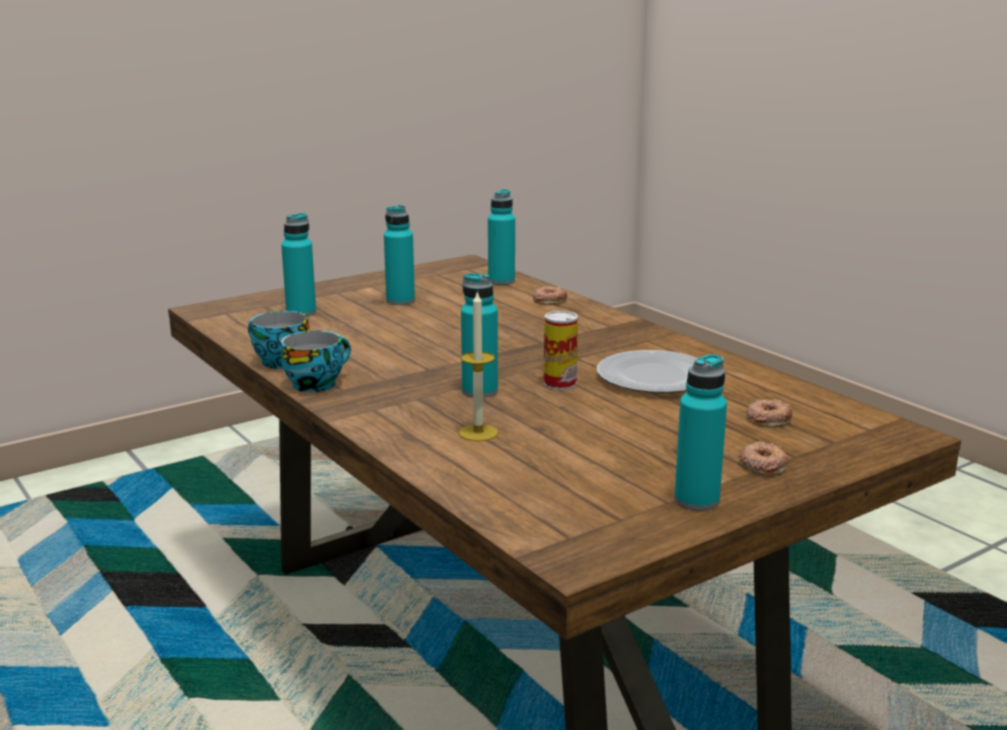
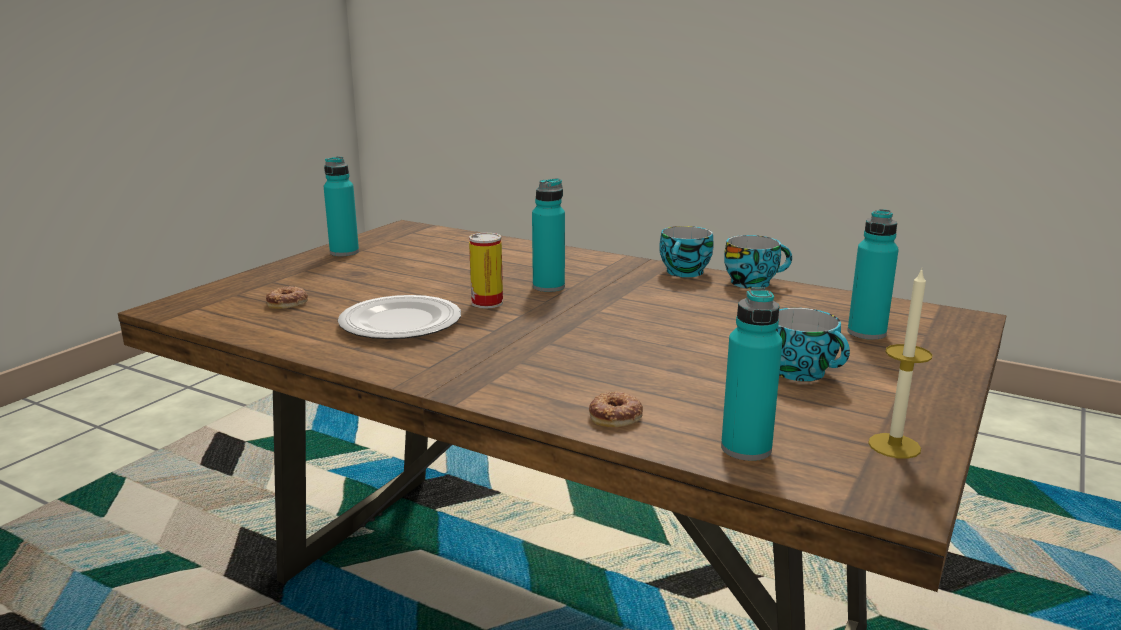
camera: 155 degrees right, 0 degrees up
(400, 301) = (803, 372): turquoise bottle -> cup
(478, 433) = (514, 263): candle -> candle (894, 446)
(762, 465) = (298, 273): donut -> none

